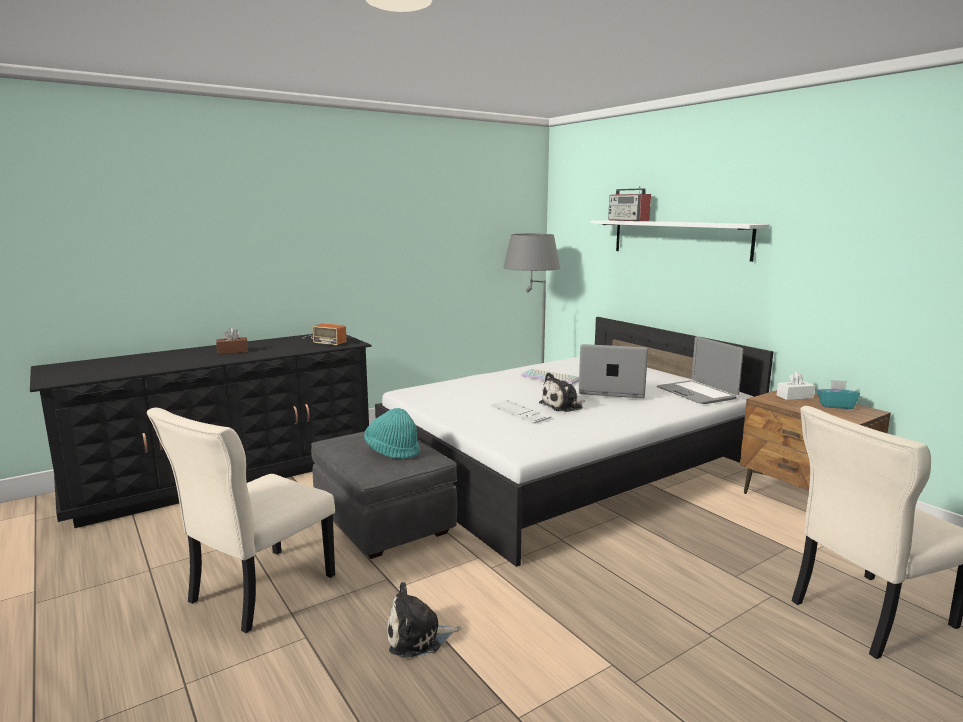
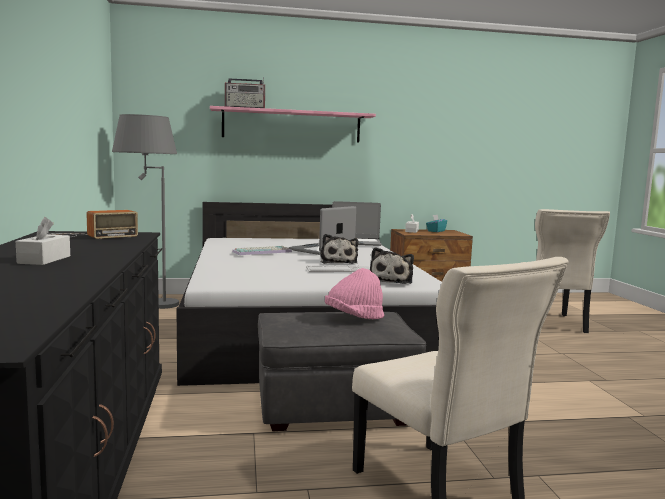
camera: 65 degrees left, 5 degrees down
(233, 351) = (44, 260): brown tissue box -> white tissue box
(392, 451) = (354, 318): turquoise hat -> pink hat
(418, 637) = (548, 428): plush toy -> plush toy (392, 280)
(679, 239) = (292, 125): white shelf -> pink shelf

